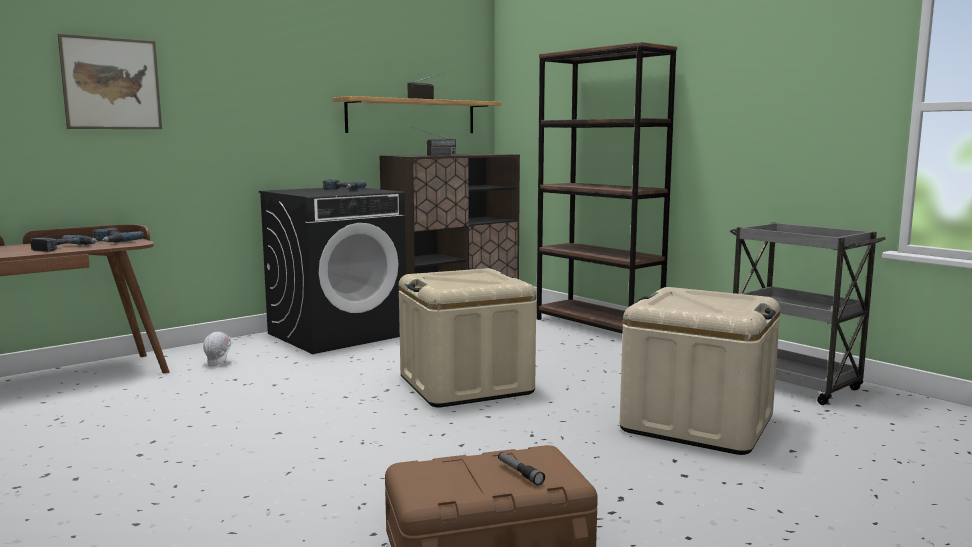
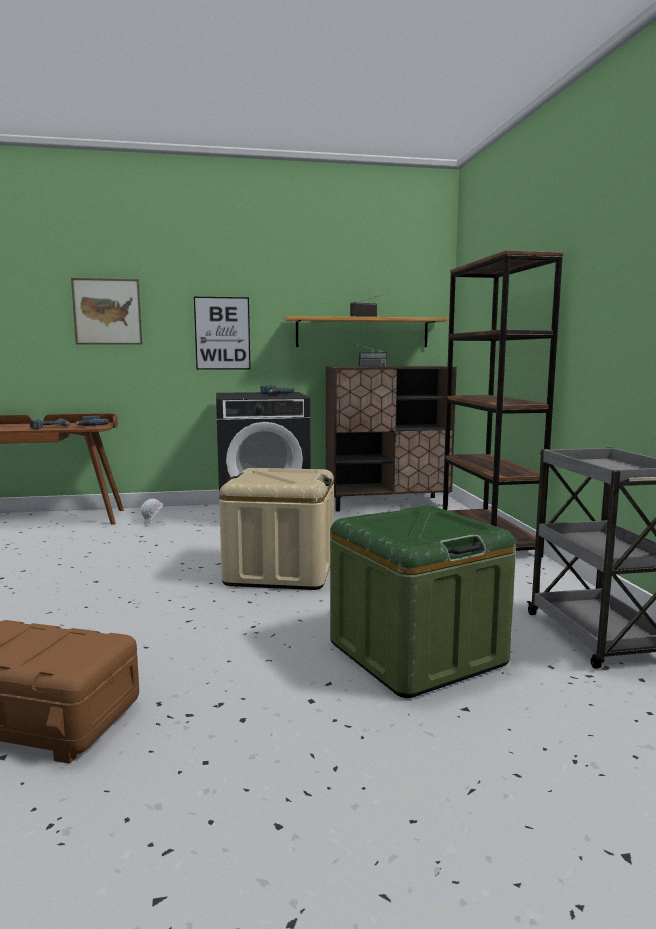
camera: 30 degrees right, 0 degrees up
(262, 115) = (222, 333): none -> picture
(519, 473) = (51, 652): flashlight -> none
(697, 423) = (416, 653): beige storage box -> green storage box

